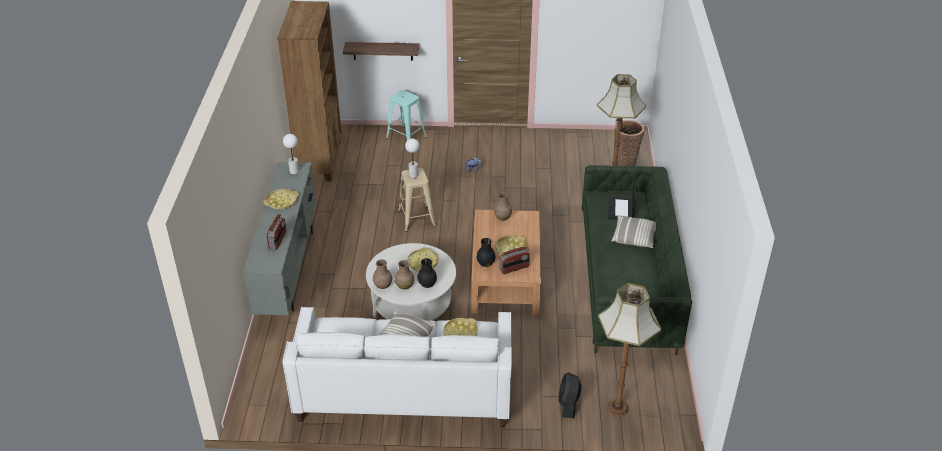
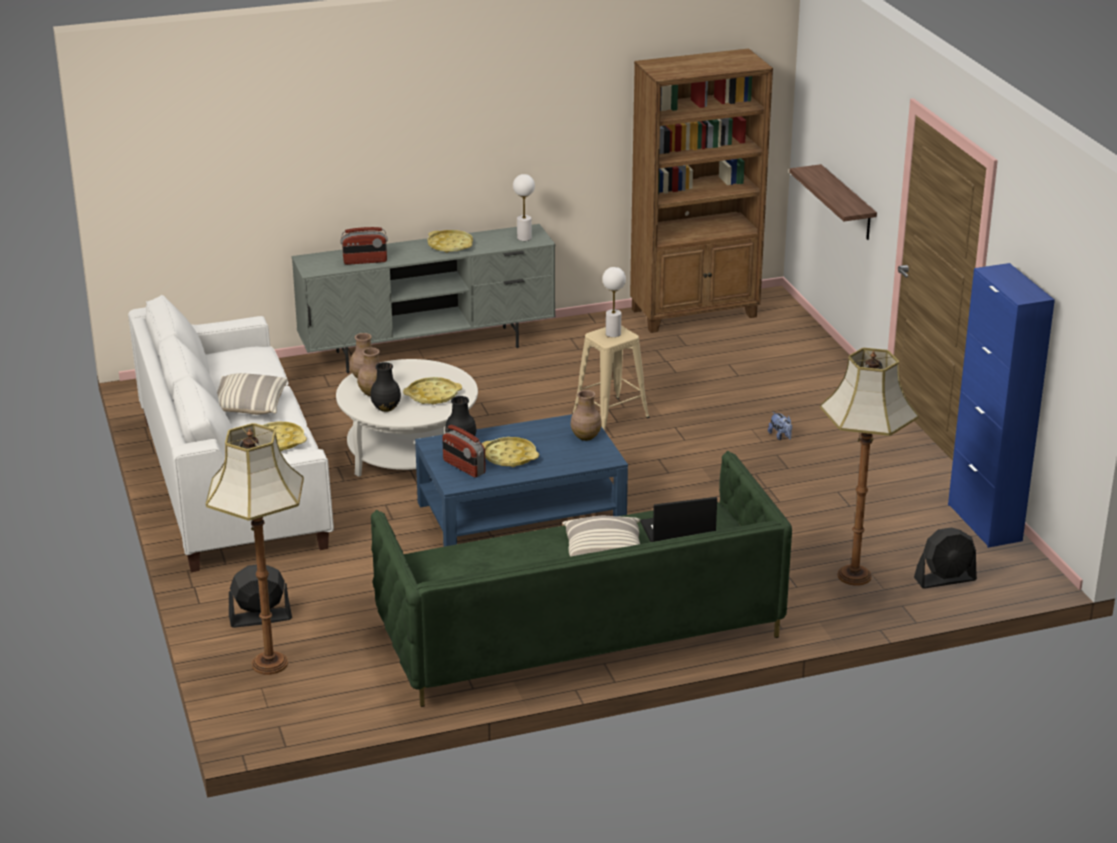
camera: 70 degrees right, 10 degrees down
(406, 138) = (816, 364): turquoise stool -> none
(505, 277) = (520, 515): brown coffee table -> blue coffee table
(583, 136) = (984, 522): none -> blue cabinet
(625, 161) = (945, 579): basket -> black fan

